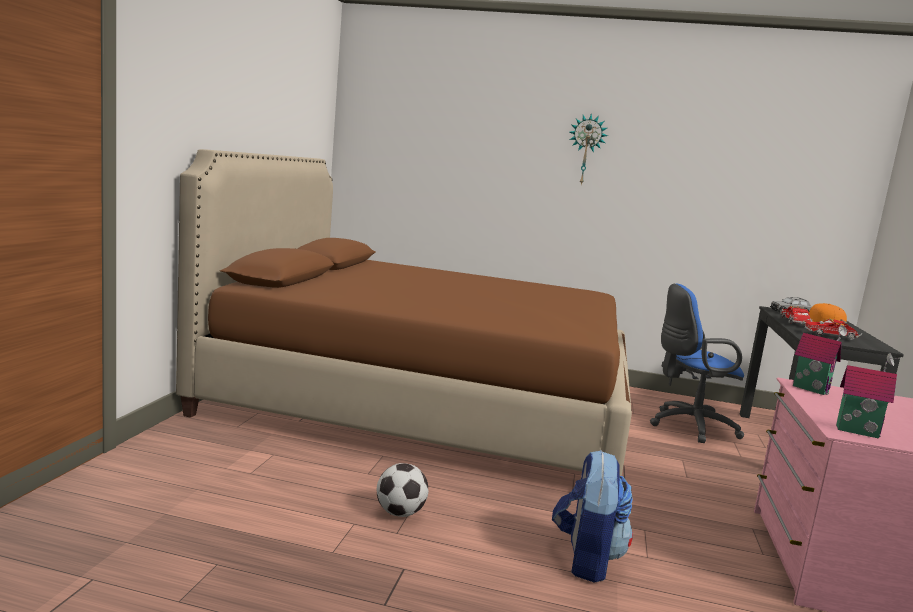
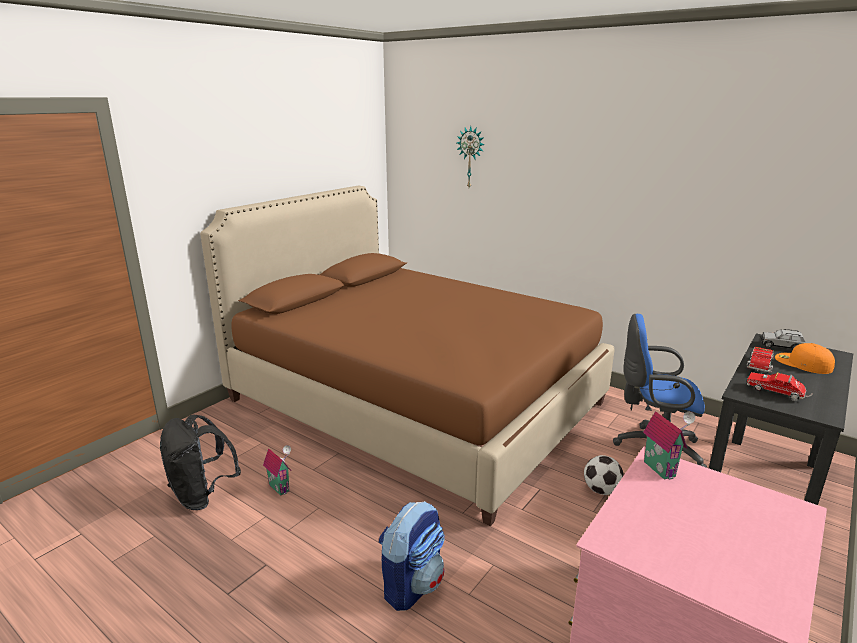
camera: 25 degrees right, 10 degrees up
(245, 514) = (202, 495): none -> black backpack
(400, 513) = (305, 511): football -> football (601, 490)
(586, 150) = (588, 165): wall clock -> wall clock (471, 157)
(857, 431) = (626, 540): toy house -> toy house (281, 487)

